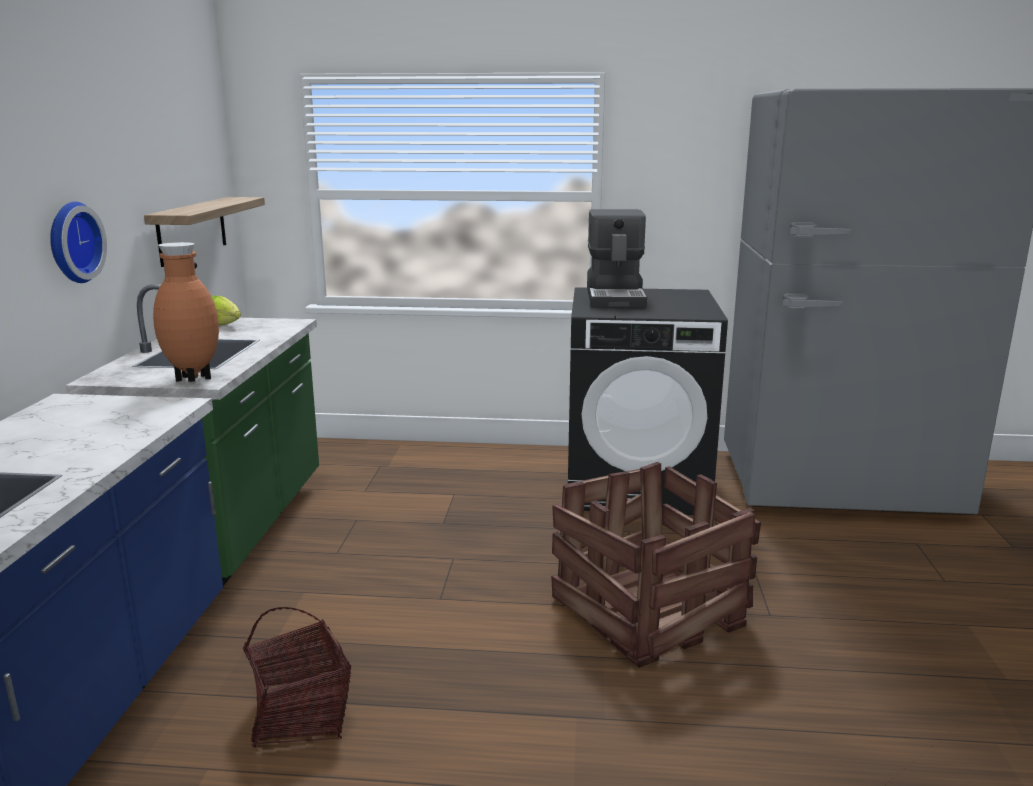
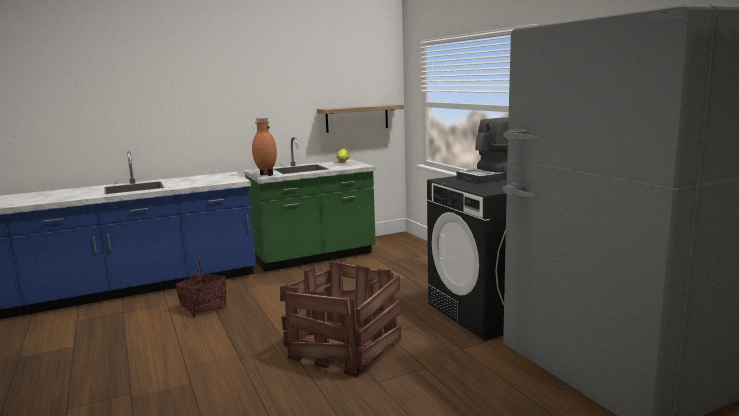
camera: 60 degrees right, 5 degrees down
(71, 242) = (263, 116): wall clock -> none

